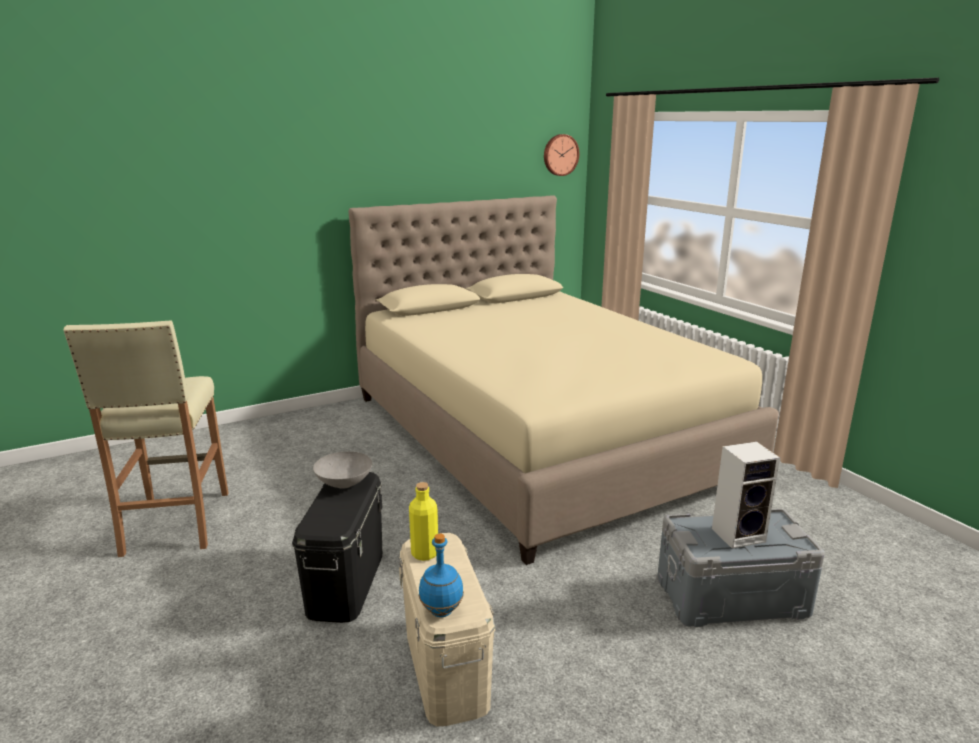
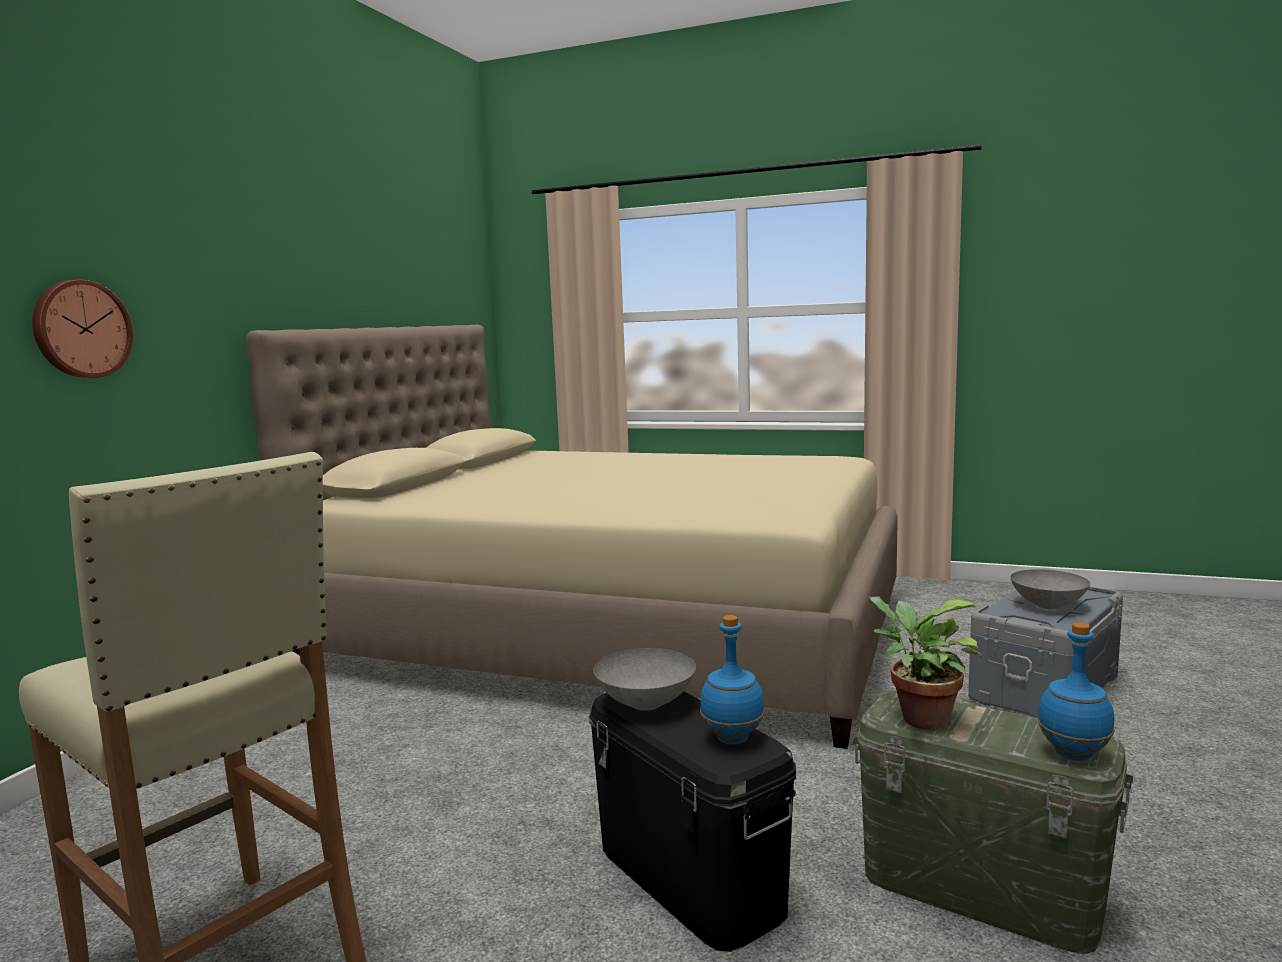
camera: 40 degrees left, 10 degrees down
(335, 518) = (731, 738): none -> blue bottle
(424, 553) = (918, 718): yellow bottle -> potted plant
(445, 667) = (979, 889): beige storage box -> green storage box
(560, 155) = (470, 272): wall clock -> wall clock (80, 329)
(739, 534) = (1047, 605): speaker -> grey bowl

